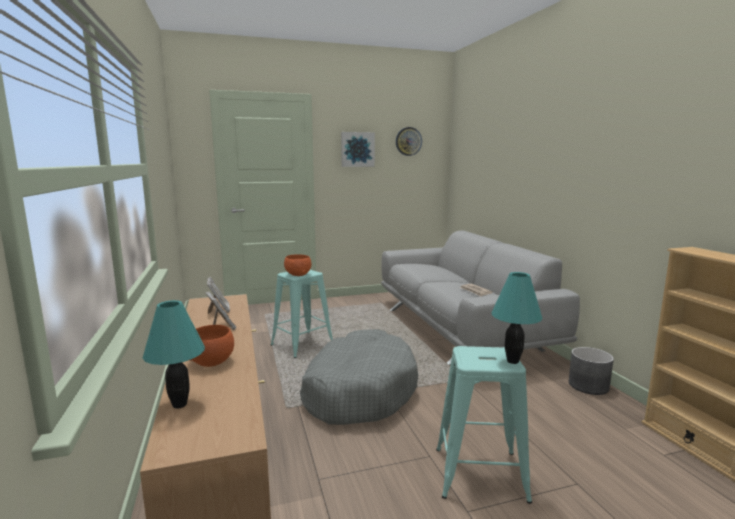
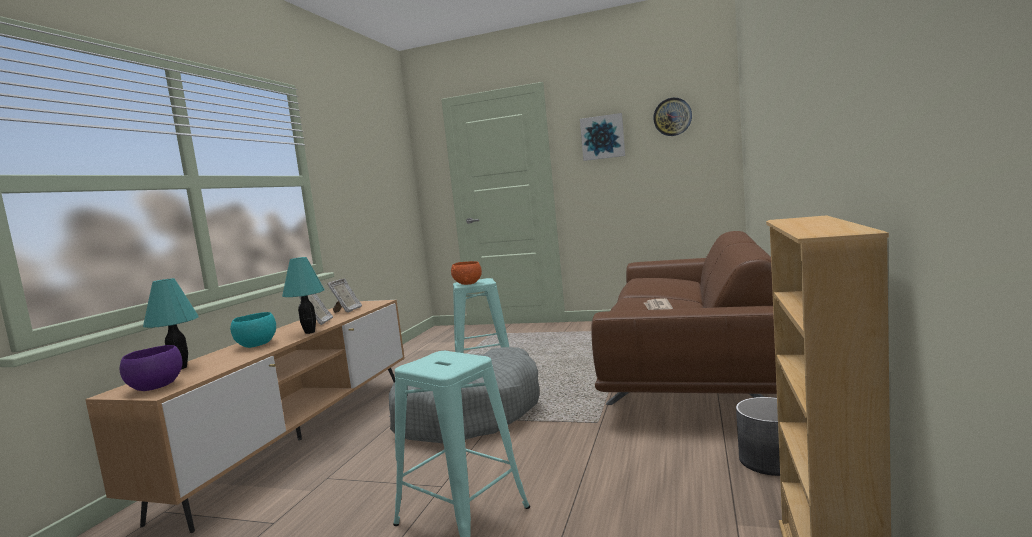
camera: 35 degrees right, 5 degrees down
(212, 362) = (257, 345): orange bowl -> turquoise bowl
(217, 434) = (156, 387): none -> purple bowl
(460, 328) = (689, 366): grey sofa -> brown sofa
(512, 361) = (456, 368): turquoise table lamp -> turquoise table lamp (310, 332)

